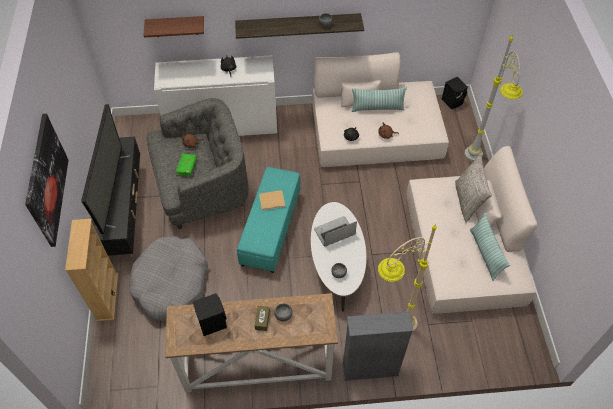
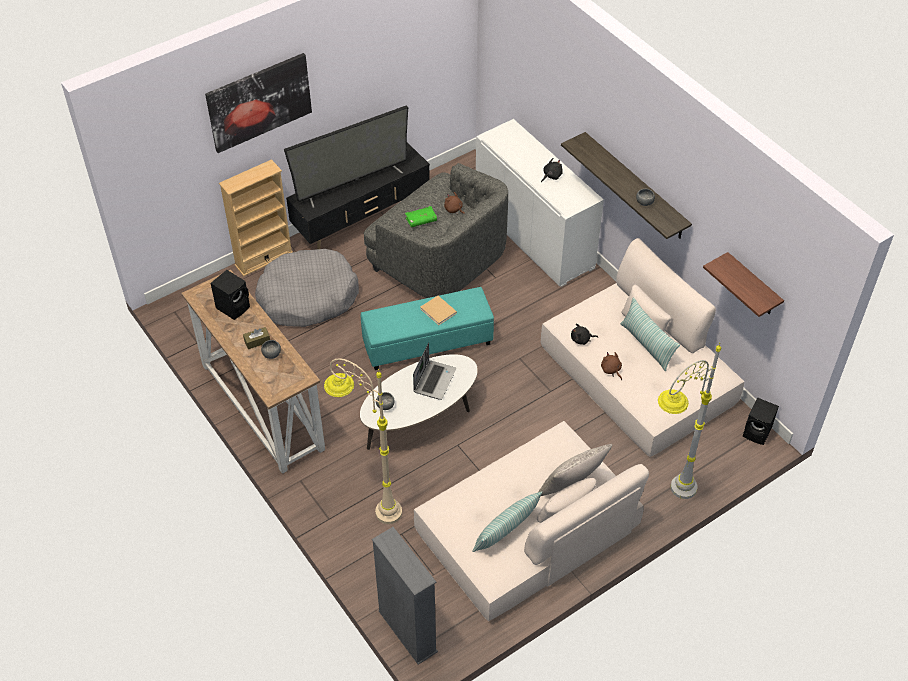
camera: 60 degrees right, 5 degrees down
(176, 26) = (539, 95): shelf -> shelf (752, 286)
(334, 233) = (434, 380): laptop -> laptop turned 75 degrees clockwise
(370, 370) = (313, 502): grey bookcase -> grey bookcase (407, 631)

